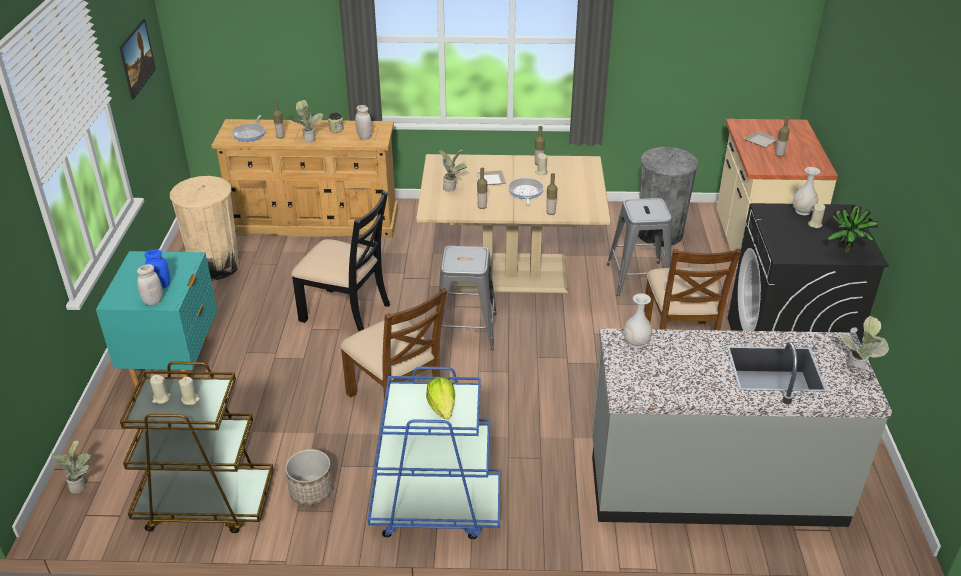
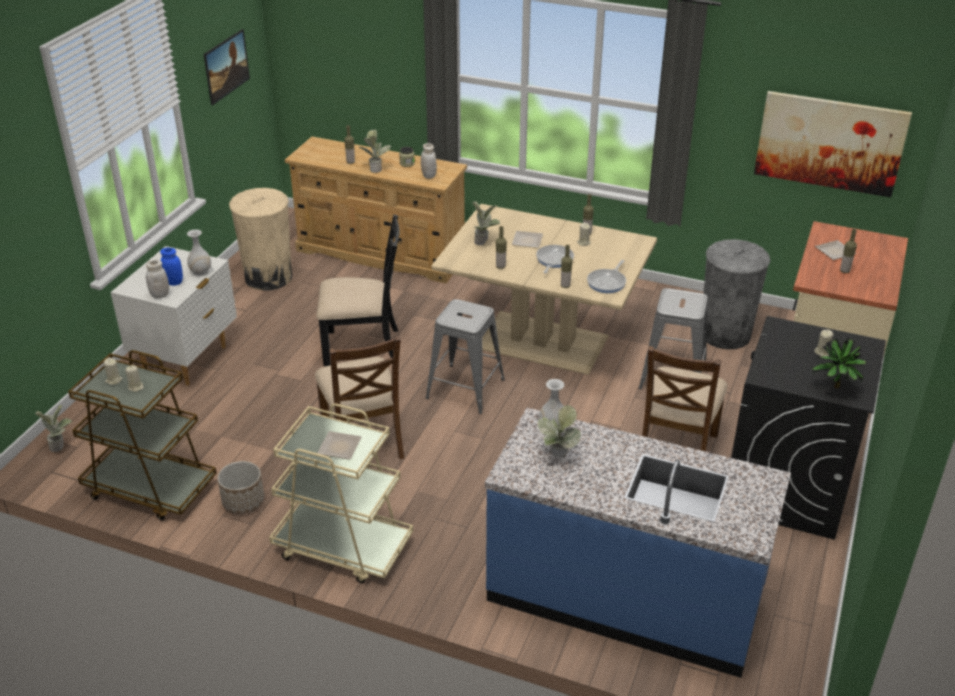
camera: 20 degrees right, 0 degrees up
(174, 364) = (186, 360): turquoise nightstand -> white nightstand
(250, 134) = (325, 154): frying pan -> frying pan (607, 282)
(346, 312) = (362, 346): black chair -> black chair turned 45 degrees counterclockwise
(435, 509) = (342, 547): blue cart -> beige cart
(442, 408) = (341, 447): lettuce -> plate
(713, 483) = (624, 596): grey counter -> blue counter
(728, 48) = (830, 143): none -> picture
(803, 211) = (819, 336): white vase -> white vase (201, 272)
(856, 369) = (762, 508): potted plant -> potted plant (557, 458)

